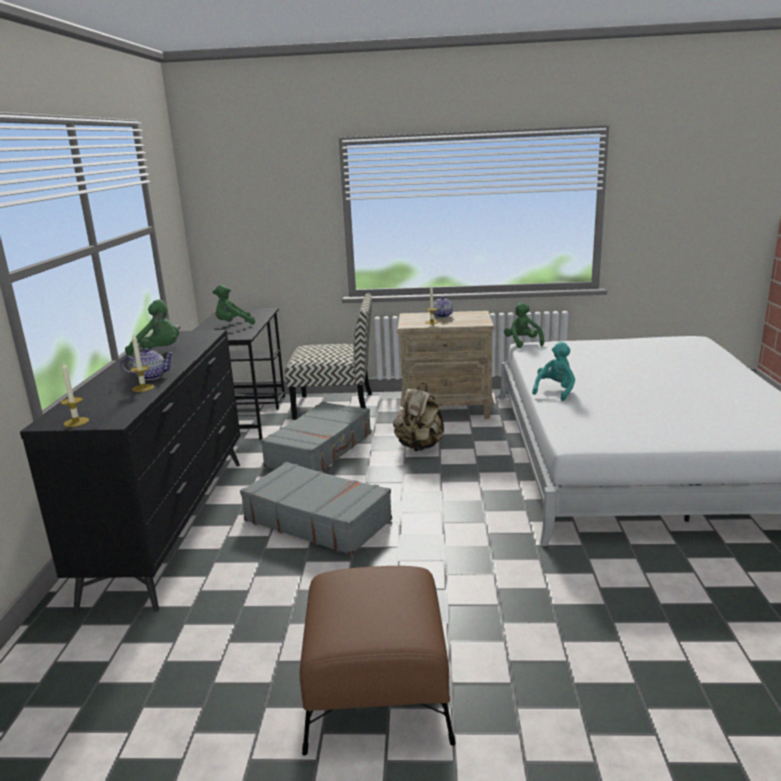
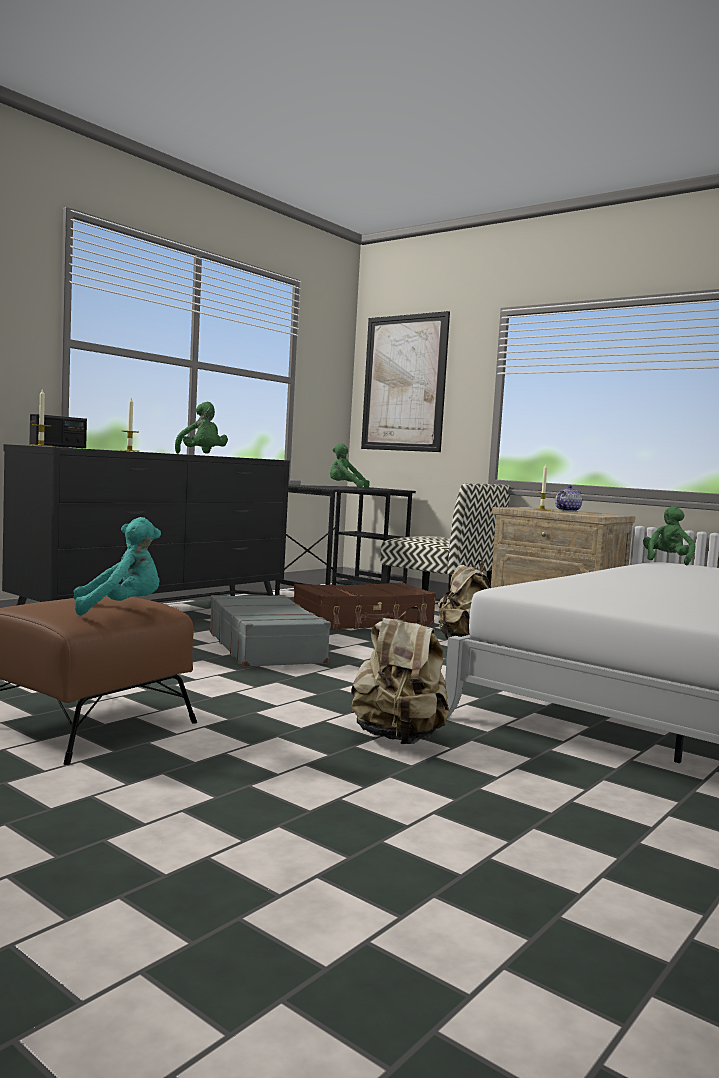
camera: 35 degrees right, 15 degrees down
(68, 409) = (58, 446): none -> radio
(150, 376) = (153, 452): teapot -> none
(245, 208) = (404, 383): none -> picture
(321, 450) = (363, 621): grey suitcase -> brown suitcase
(555, 391) = (602, 577): turquoise plush toy -> turquoise plush toy (121, 609)
(560, 582) = (398, 739): none -> beige backpack

